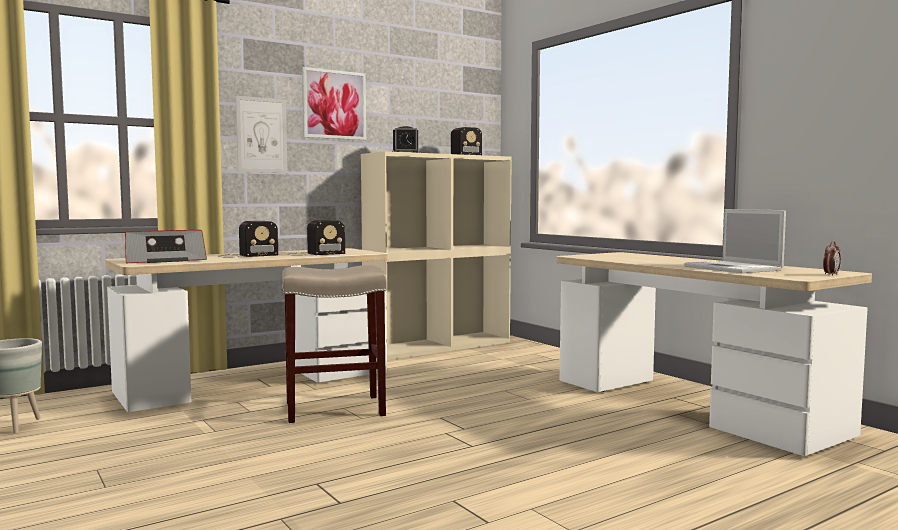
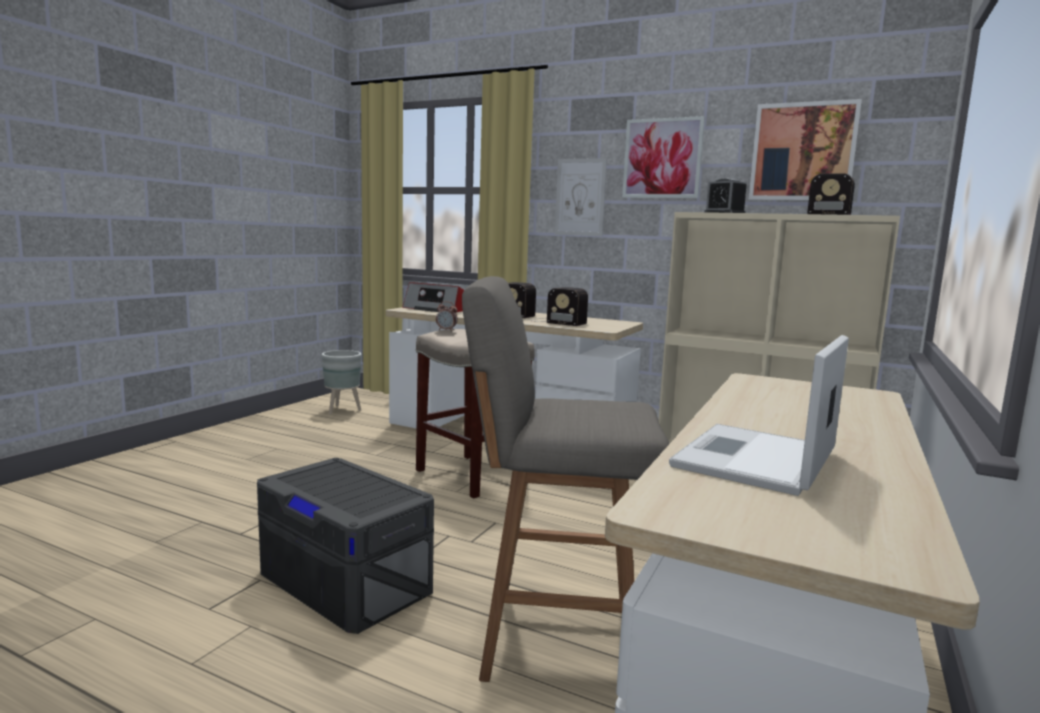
camera: 60 degrees right, 5 degrees up
(429, 109) = (803, 152): none -> picture
(487, 472) = (345, 581): none -> grey storage box
(611, 431) = (553, 636): none -> grey stool
(831, 274) = (797, 545): alarm clock -> alarm clock (446, 330)

